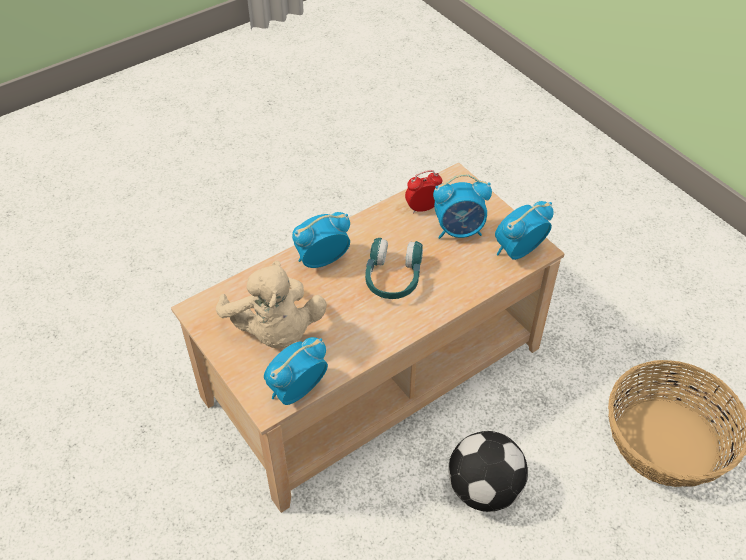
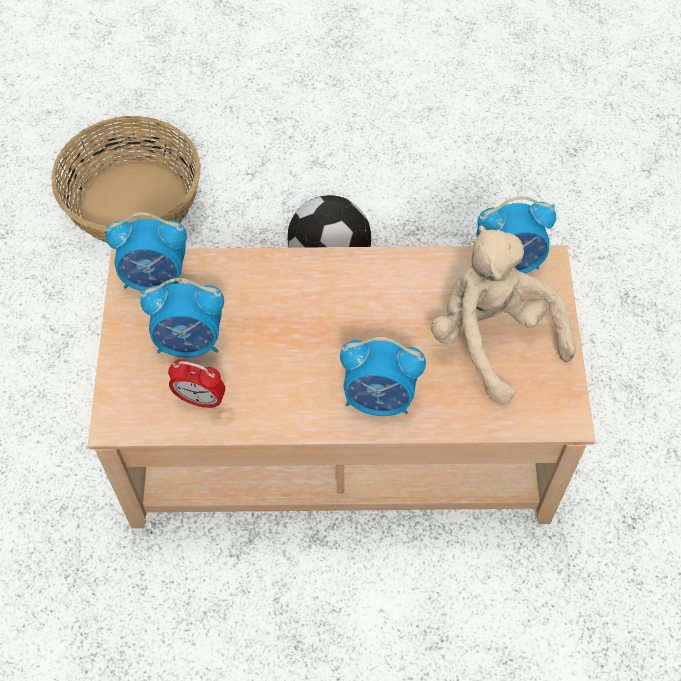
camera: 145 degrees left, 10 degrees up
(275, 331) = (491, 339): beige plush toy -> beige plush toy turned 45 degrees counterclockwise
(393, 278) = (318, 327): turquoise headphones -> none
(459, 230) = (190, 342): alarm clock -> alarm clock turned 150 degrees clockwise

